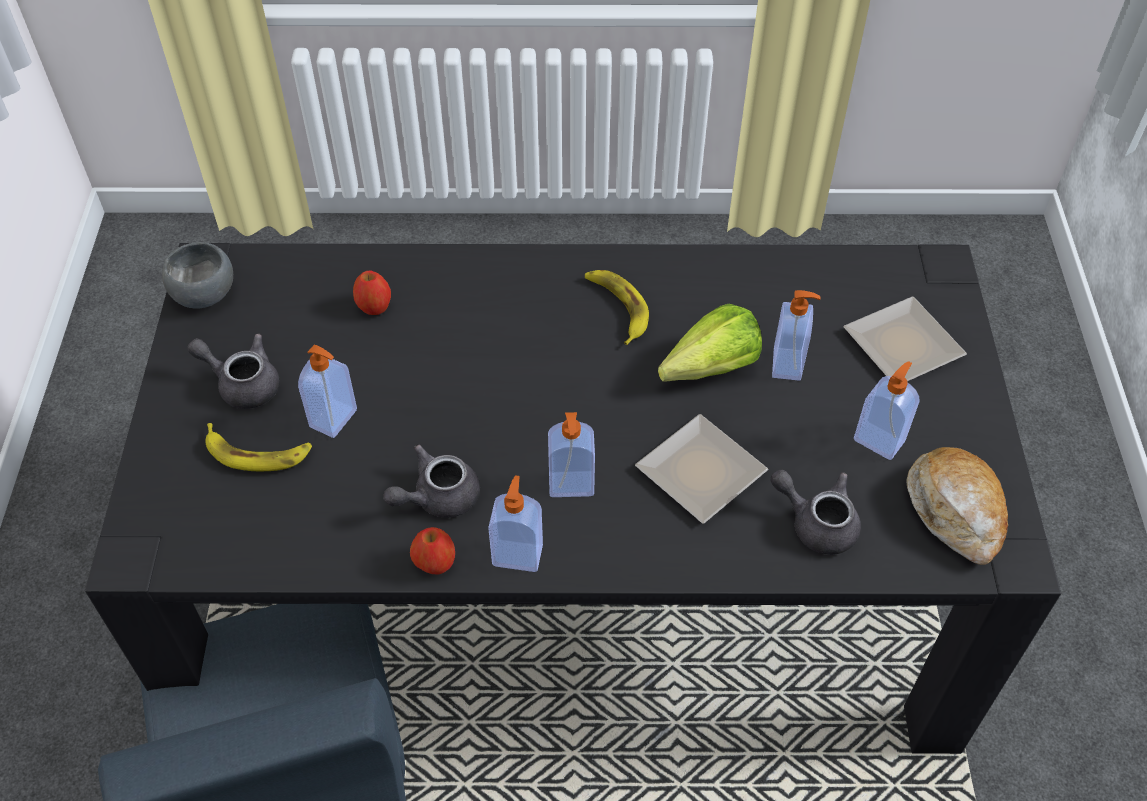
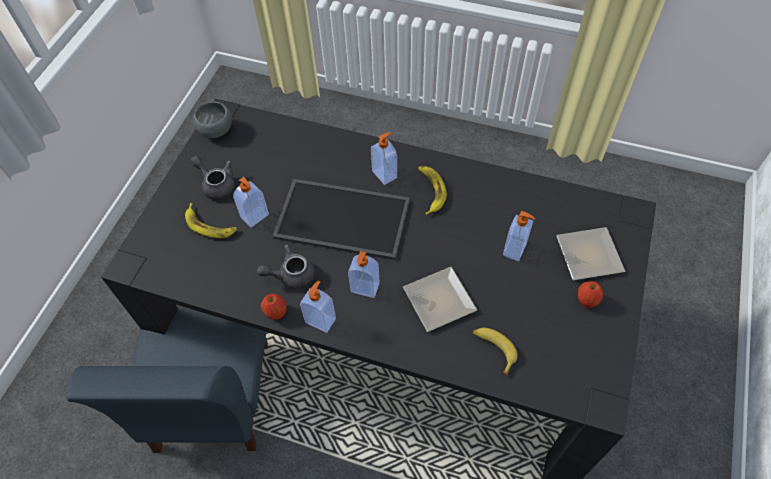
camera: 20 degrees right, 5 degrees up
(374, 307) = (299, 158): apple -> apple (586, 300)
(490, 382) = (344, 217): none -> tray
(702, 371) = (463, 241): lettuce -> none
(816, 522) = (493, 349): grey teapot -> banana
(879, 440) = (551, 310): soap dispenser -> soap dispenser (385, 174)
(955, 512) = (579, 366): bread -> none

